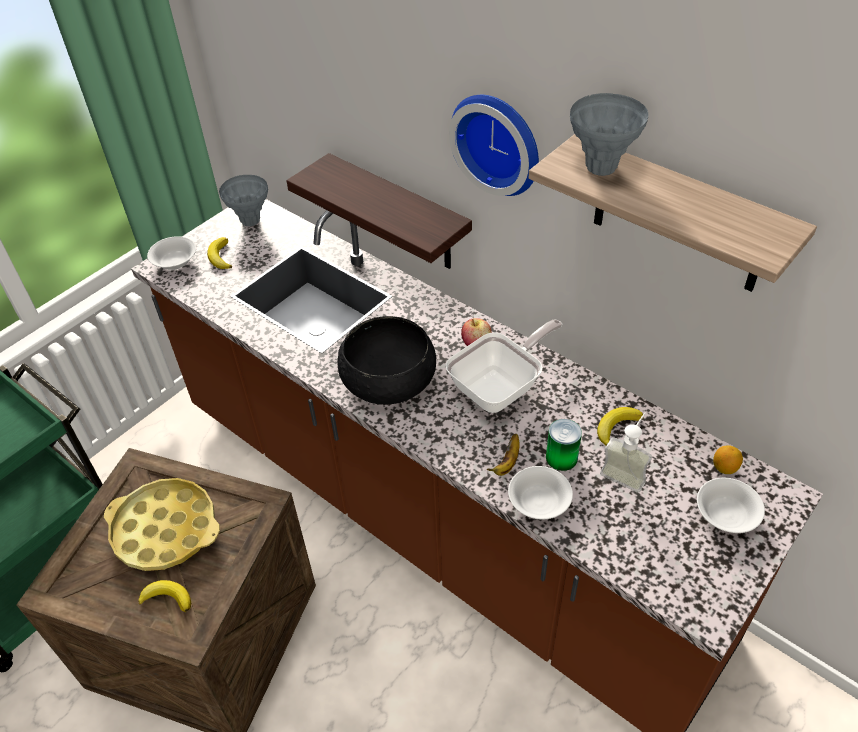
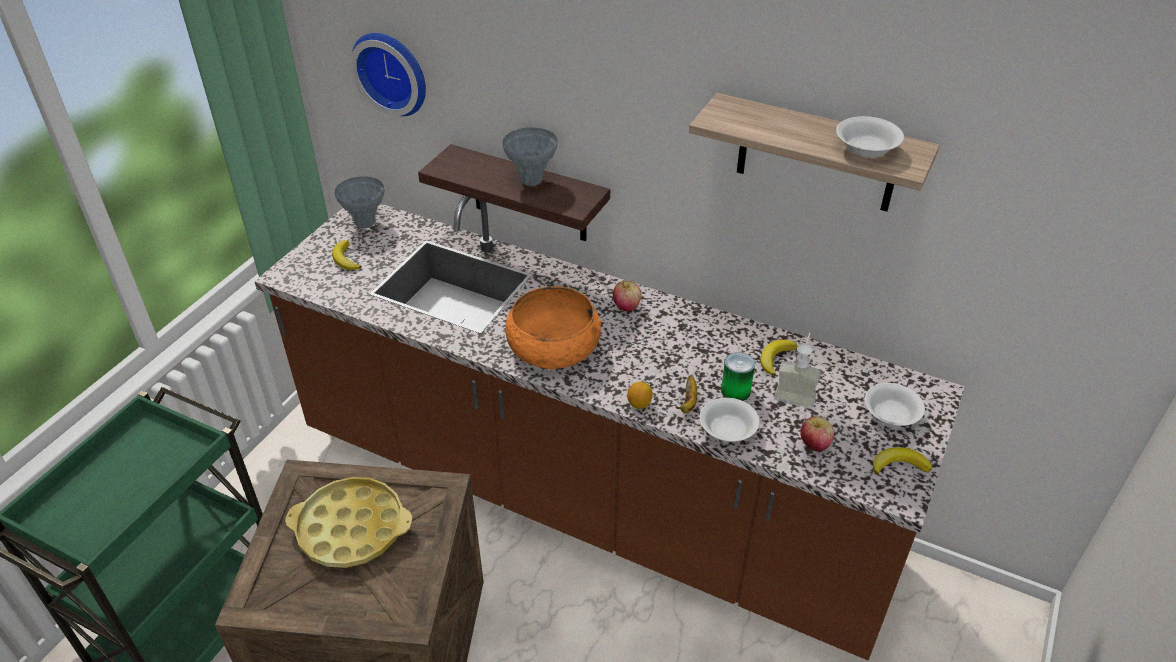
camera: 15 degrees left, 5 degrees down
(167, 598) = (375, 589): banana -> banana (898, 465)
(175, 262) = (300, 269): white bowl -> white bowl (867, 149)
(389, 378) = (553, 346): black bowl -> orange bowl
(499, 142) = (640, 110): wall clock -> wall clock (393, 72)
(501, 388) = (662, 340): frying pan -> none
(601, 168) = (750, 117): grey vase -> grey vase (531, 180)
(628, 535) = (814, 445): none -> apple
(724, 468) = (878, 378): lemon -> lemon (639, 404)

